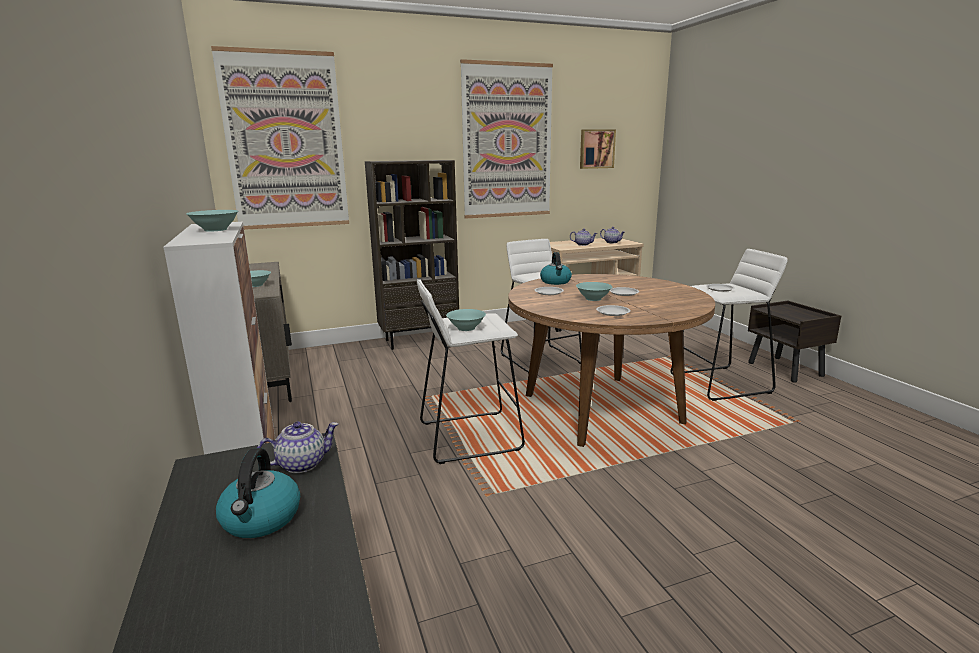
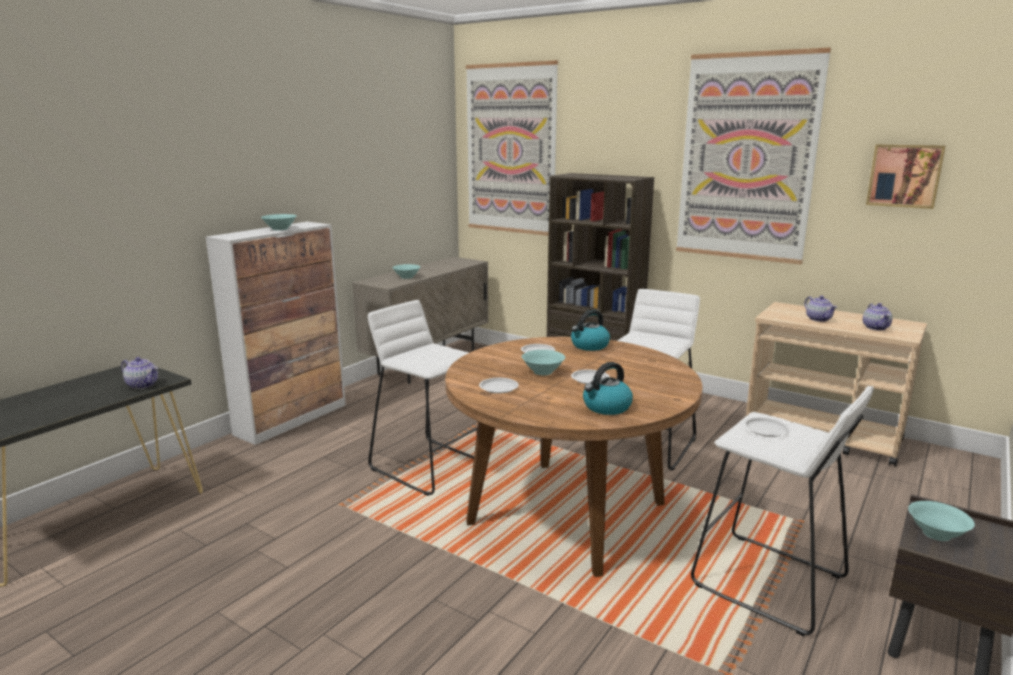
camera: 55 degrees right, 0 degrees up
(261, 519) = (80, 395): kettle -> kettle (606, 407)
(466, 328) = (411, 356): turquoise bowl -> turquoise bowl (936, 533)

